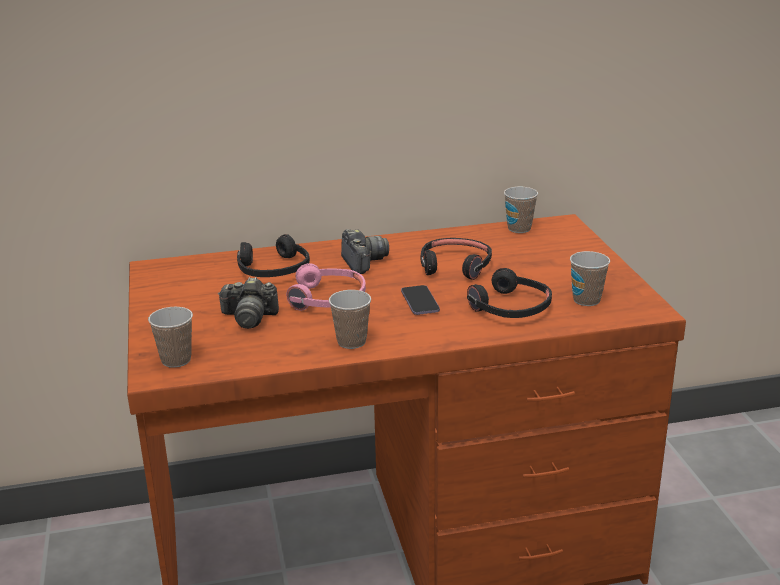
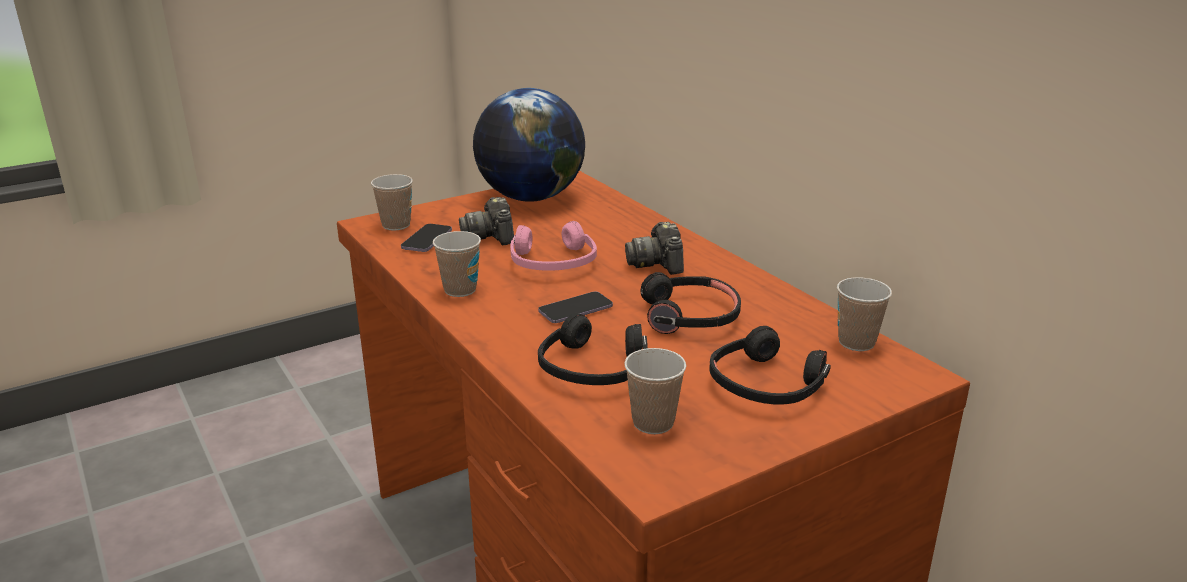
camera: 70 degrees right, 0 degrees up
(175, 290) = (530, 197): none -> globe
(230, 347) = (427, 240): none -> phone
(273, 270) = (604, 226): black headphones -> black headphones (766, 385)
(363, 262) = (657, 263): camera -> camera turned 120 degrees clockwise

